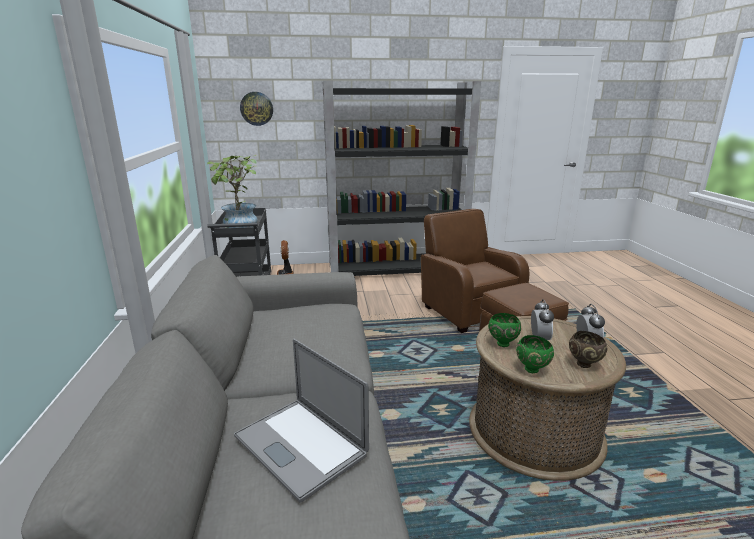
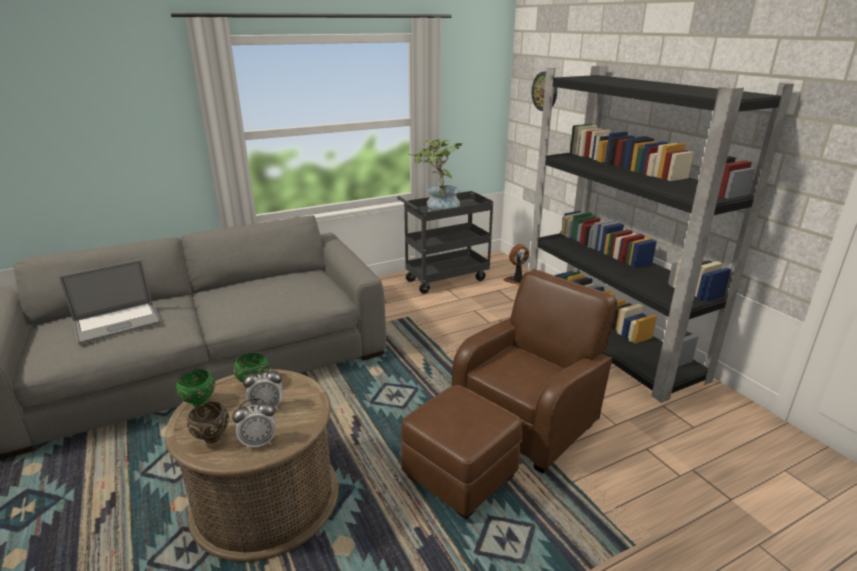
camera: 70 degrees right, 5 degrees up
(300, 445) = (117, 323): laptop -> laptop turned 150 degrees counterclockwise

